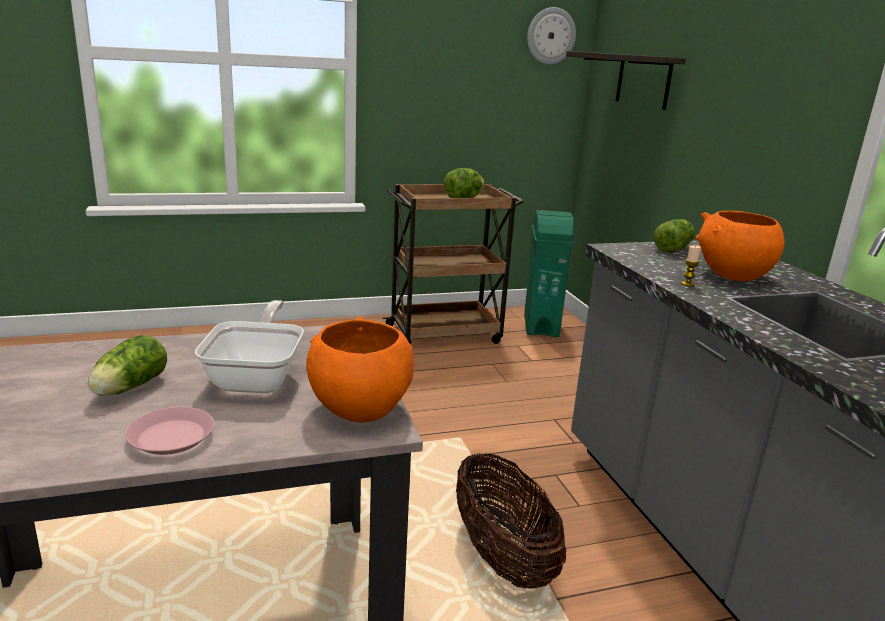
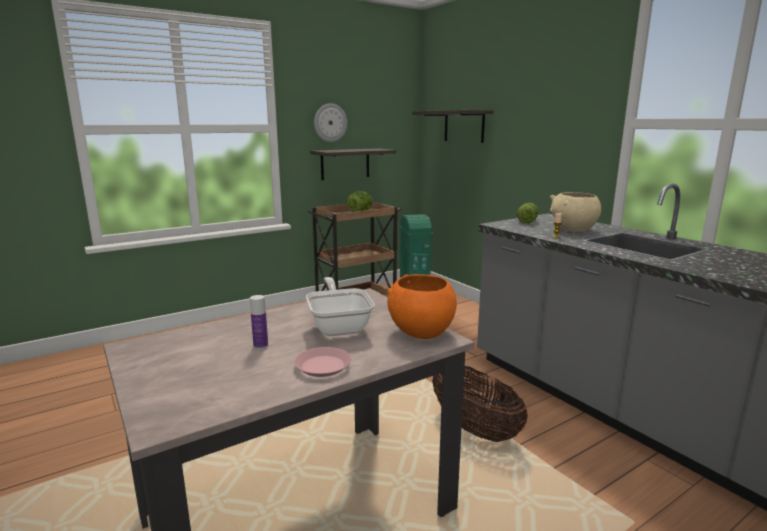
camera: 15 degrees left, 5 degrees down
(127, 388) = (260, 346): lettuce -> bottle
(458, 124) = (345, 164): none -> shelf
(550, 36) = (396, 103): wall clock -> wall clock (330, 122)
(732, 276) = (573, 230): orange bowl -> beige bowl

